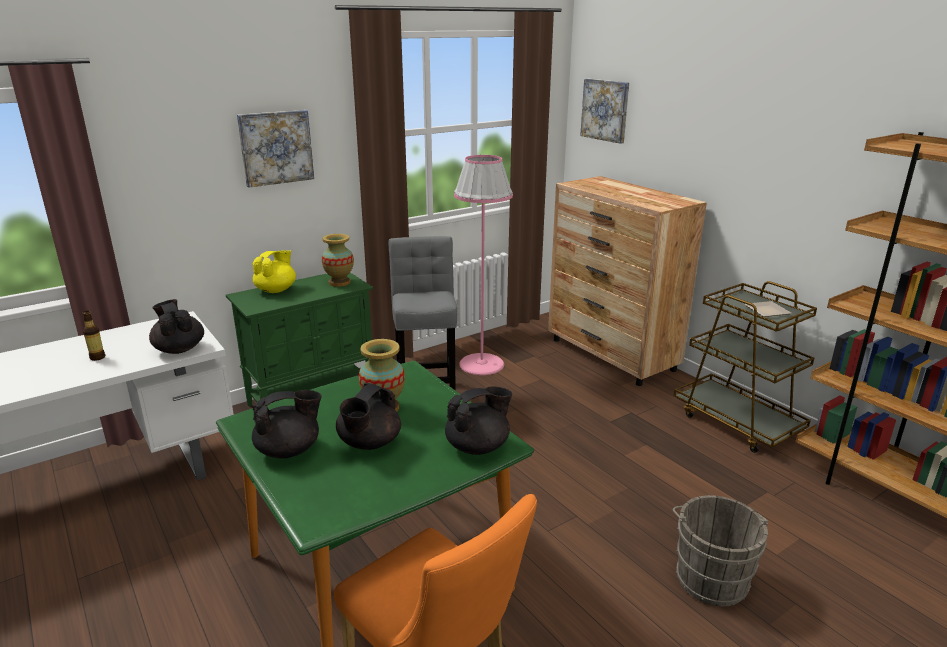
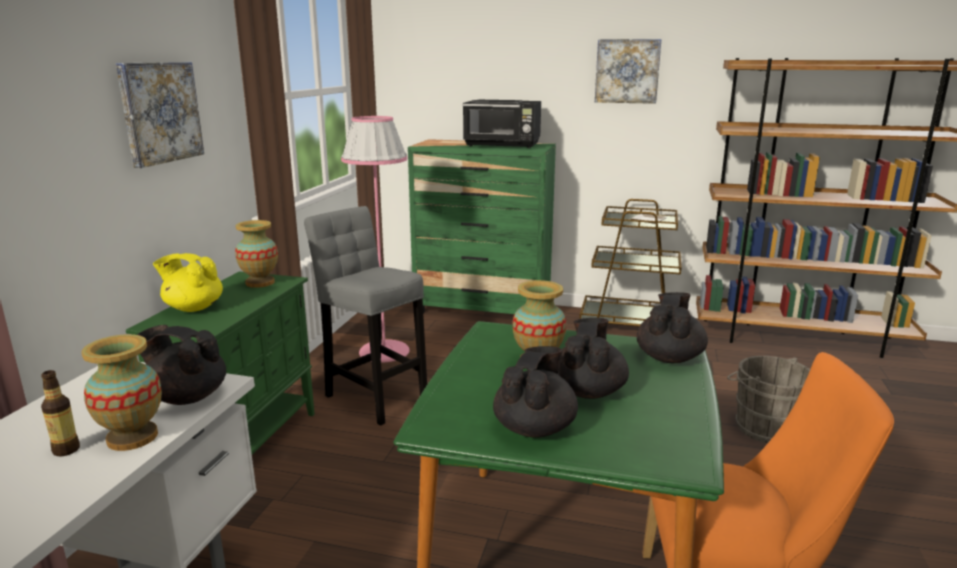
camera: 40 degrees left, 5 degrees down
(125, 362) = (132, 438): none -> vase
(276, 290) = (193, 308): yellow teapot -> yellow teapot turned 60 degrees counterclockwise
(369, 443) = (588, 391): black teapot -> black teapot turned 150 degrees counterclockwise
(605, 110) = (425, 73): picture -> picture (627, 71)
(612, 355) = (483, 309): brown dresser -> green dresser
(643, 196) = (503, 145): none -> black microwave

